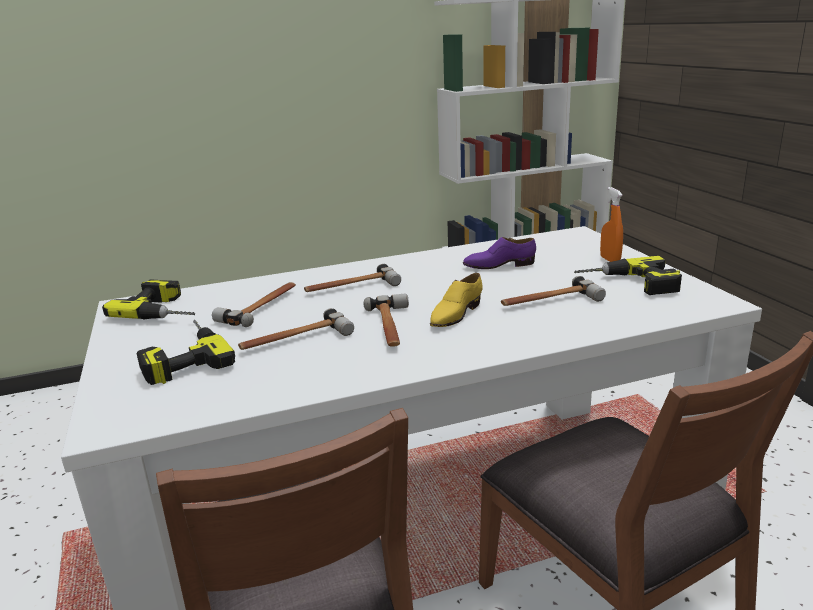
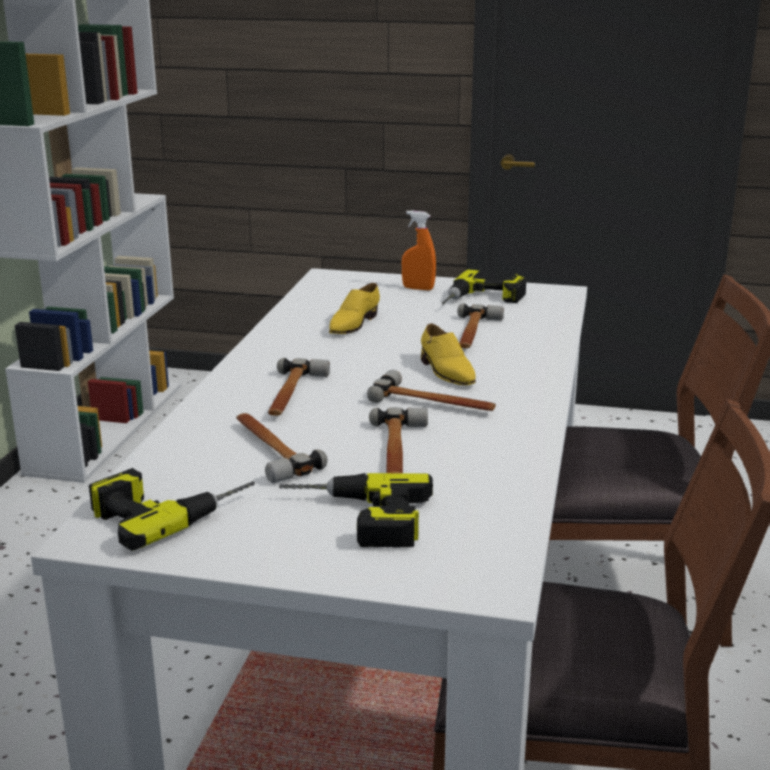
camera: 60 degrees left, 0 degrees up
(499, 265) = (353, 324): purple shoe -> yellow shoe

